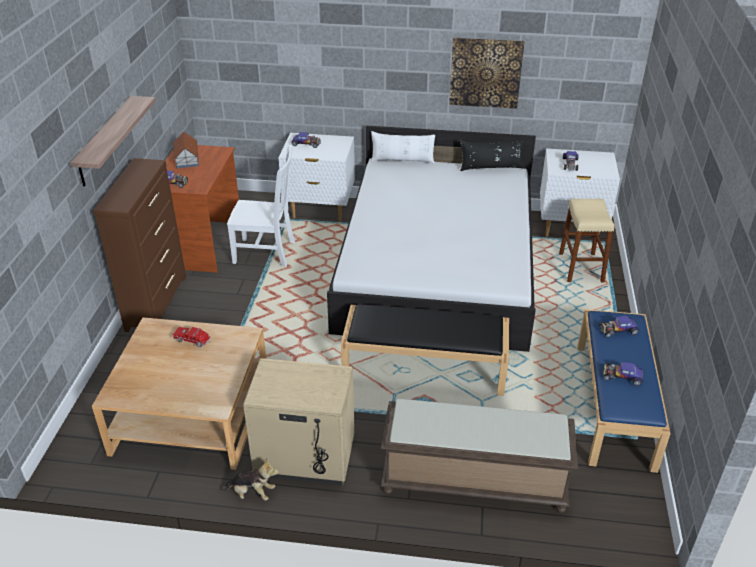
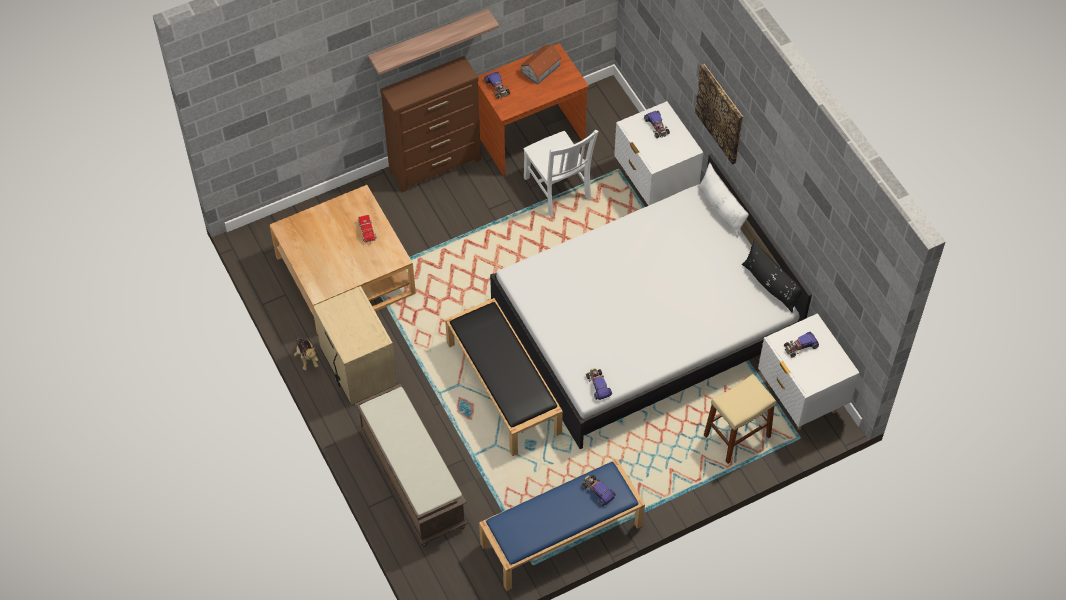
camera: 55 degrees right, 20 degrees up
(485, 72) = (789, 205): picture -> picture (720, 113)
(621, 376) = (540, 515): toy car -> toy car (598, 385)

